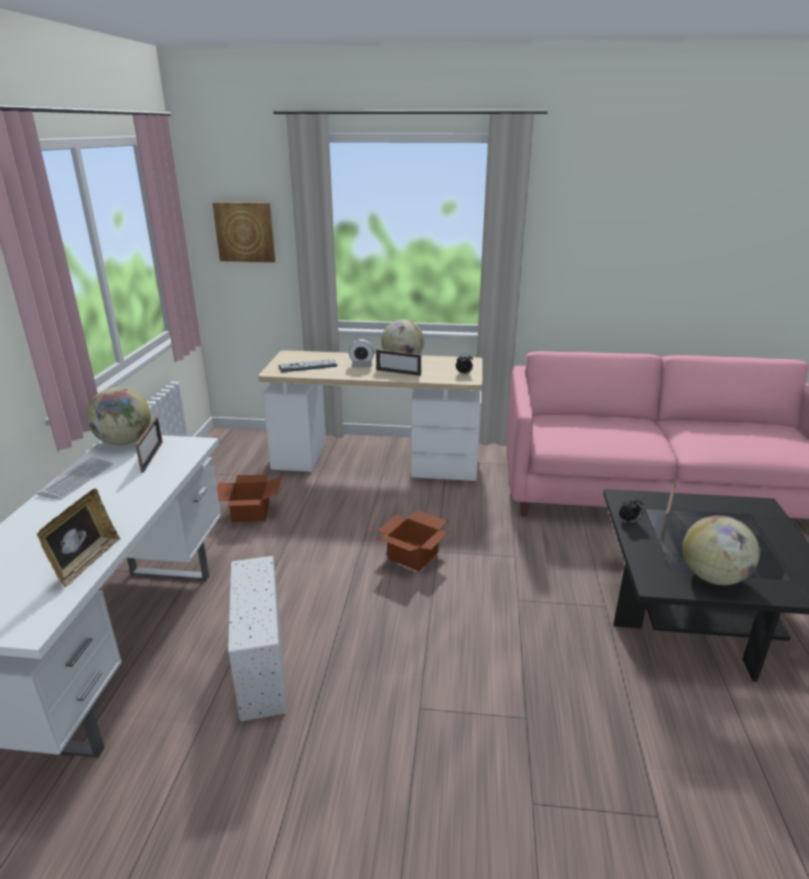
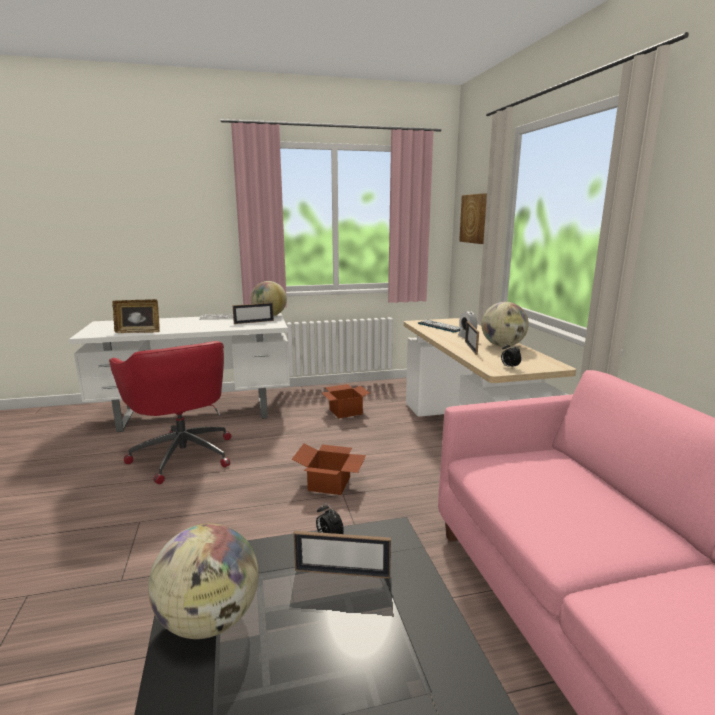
camera: 70 degrees right, 10 degrees down
(262, 666) = (183, 454): white storage box -> red office chair

